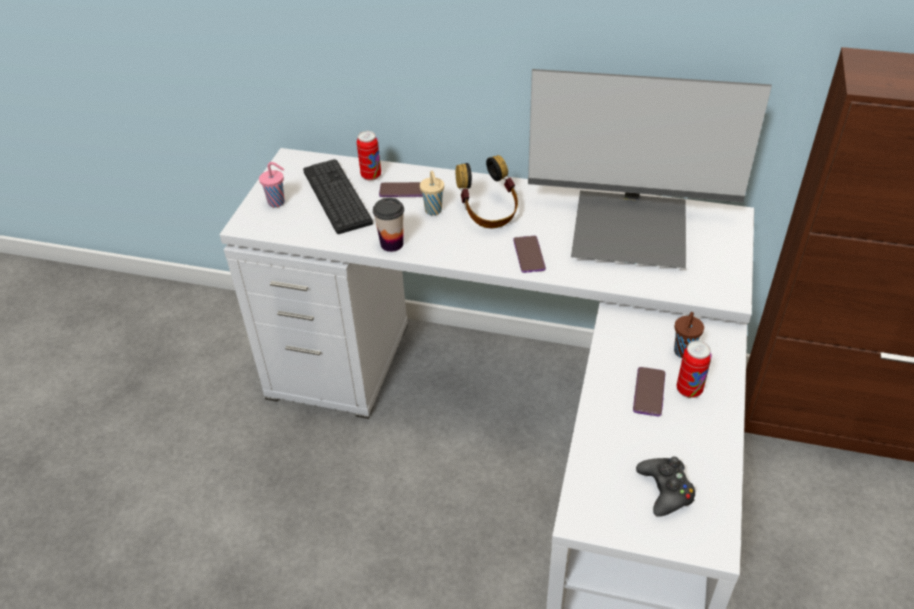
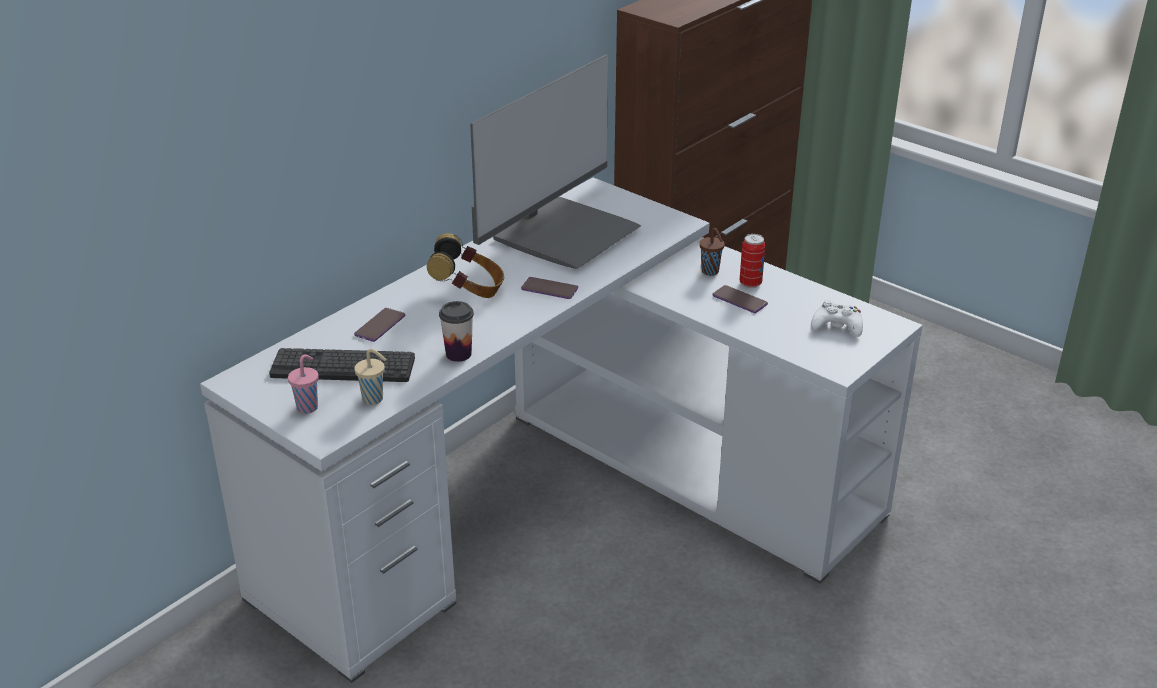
camera: 65 degrees left, 10 degrees down
(371, 176) = (331, 338): can -> none
(433, 211) = (433, 318): beige cup -> beige cup (374, 399)
(665, 490) = (837, 326): black game controller -> white game controller

